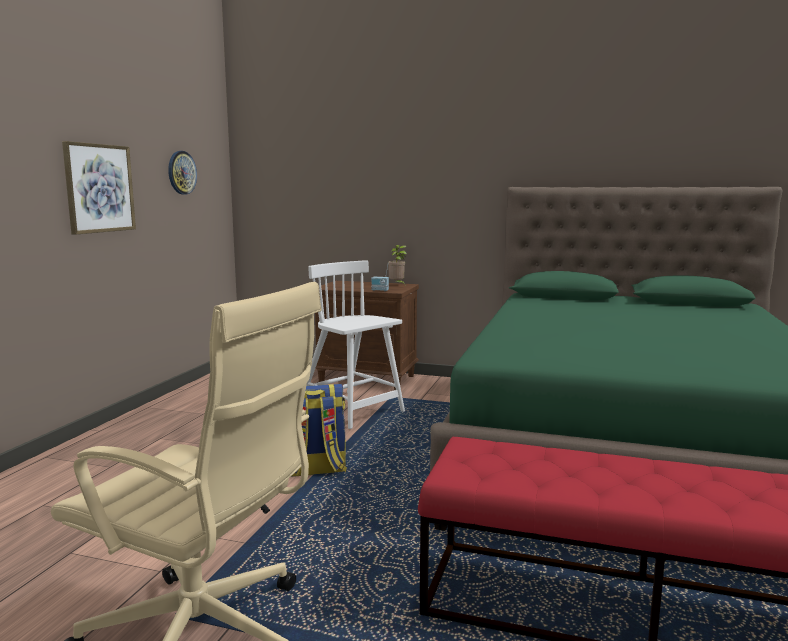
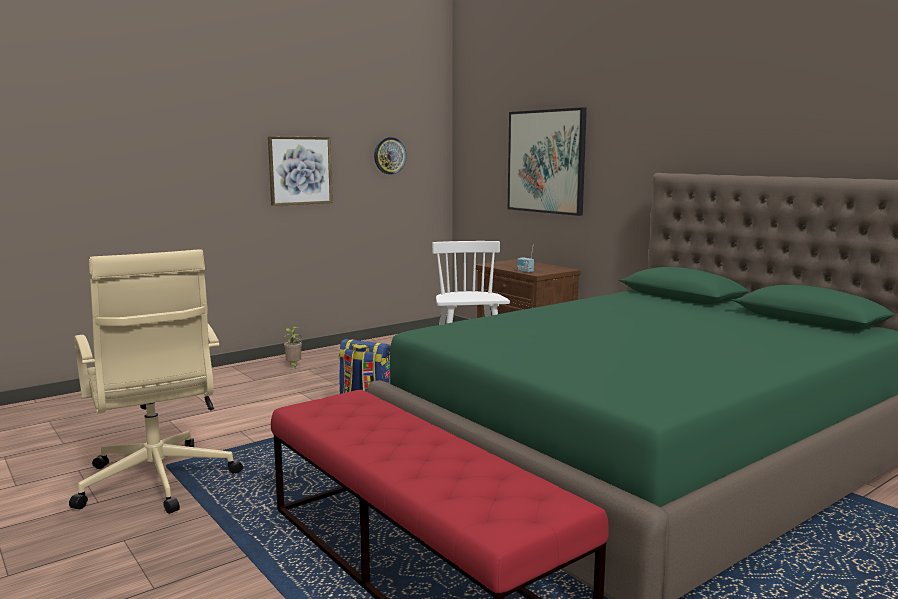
camera: 35 degrees right, 0 degrees up
(368, 179) = (546, 161): none -> picture
(397, 285) = (557, 268): potted plant -> potted plant (293, 366)

